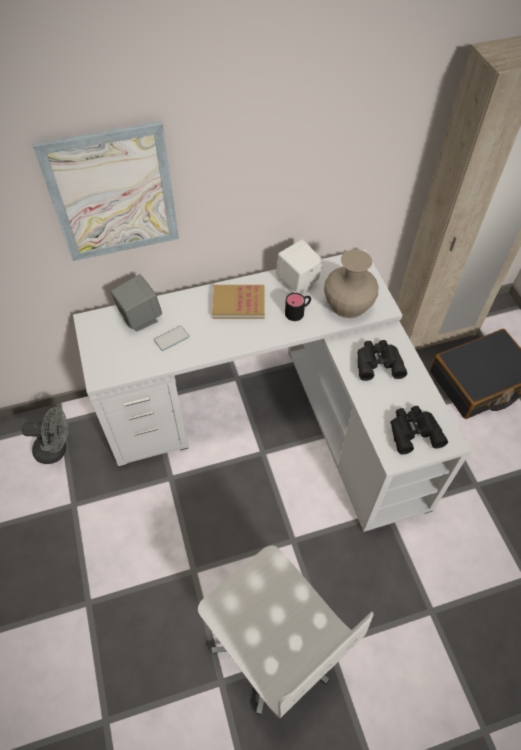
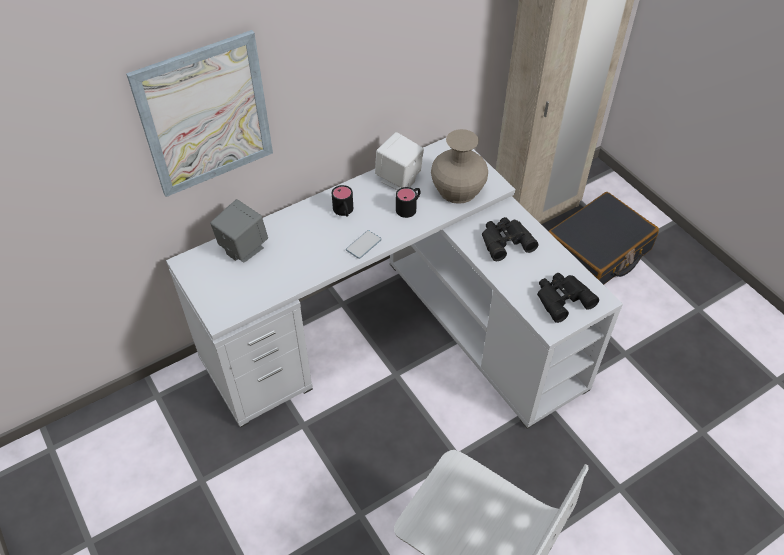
camera: 15 degrees left, 5 degrees down
(56, 449) = (161, 427): grey fan -> none
(171, 338) = (285, 261): phone -> phone (363, 245)
(238, 303) = (344, 211): book -> black mug

